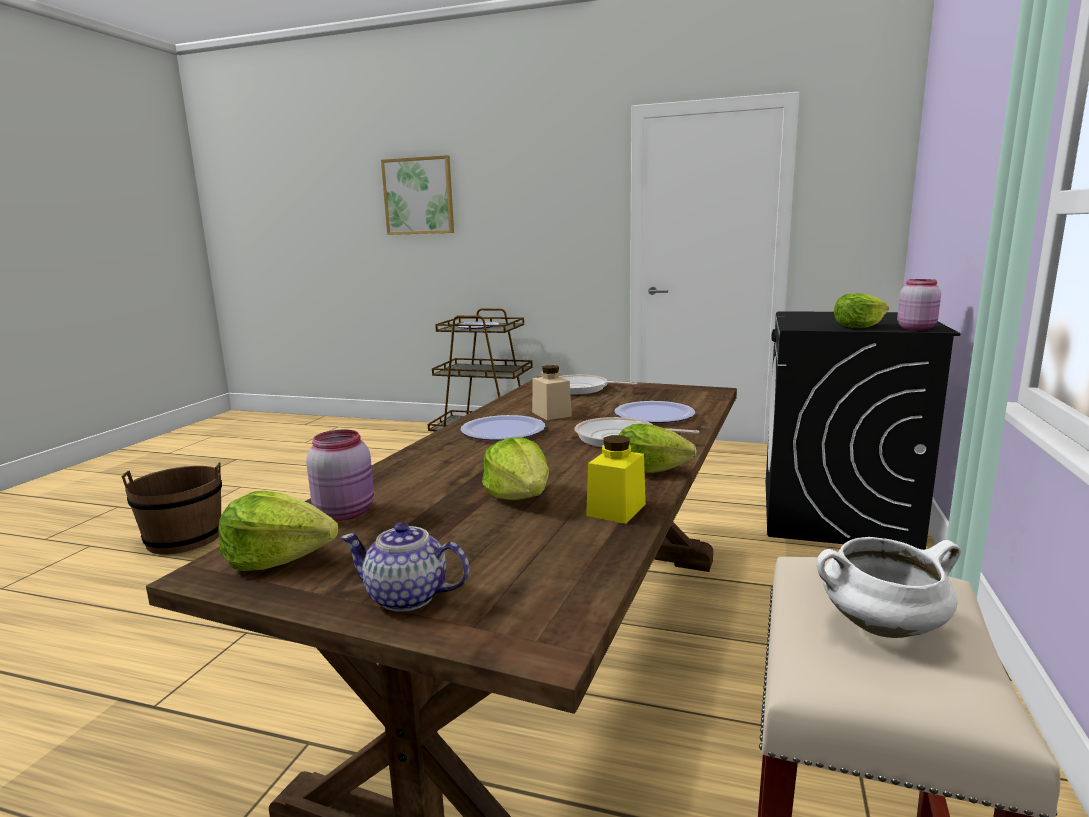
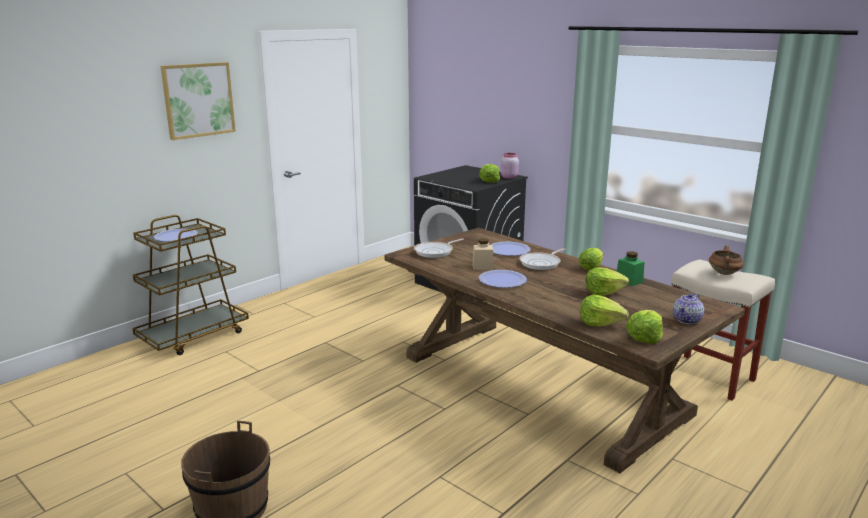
camera: 65 degrees left, 5 degrees up
(346, 512) = (600, 323): pink jar -> lettuce
(418, 196) = (62, 114): picture -> picture (198, 100)
(616, 510) = (629, 281): yellow jar -> green jar
(881, 628) = (724, 273): white cooking pot -> brown cooking pot

